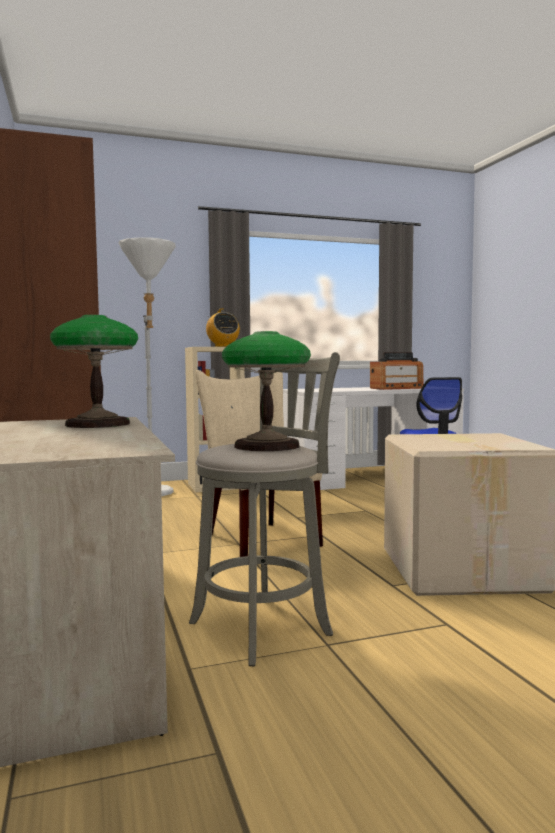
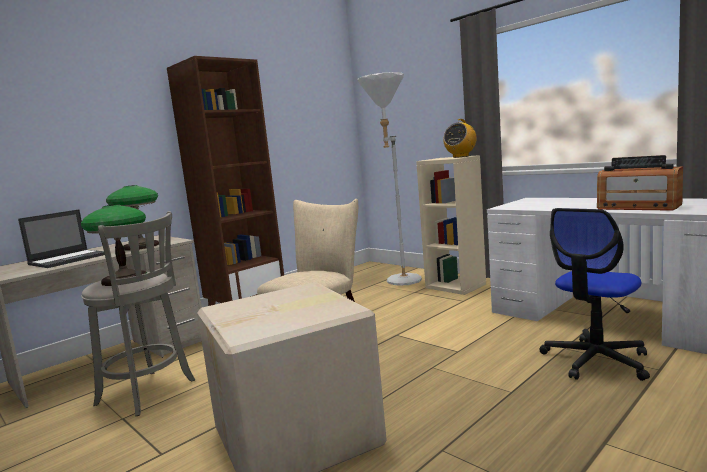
camera: 65 degrees right, 5 degrees up
(73, 438) = (69, 259): none -> laptop

